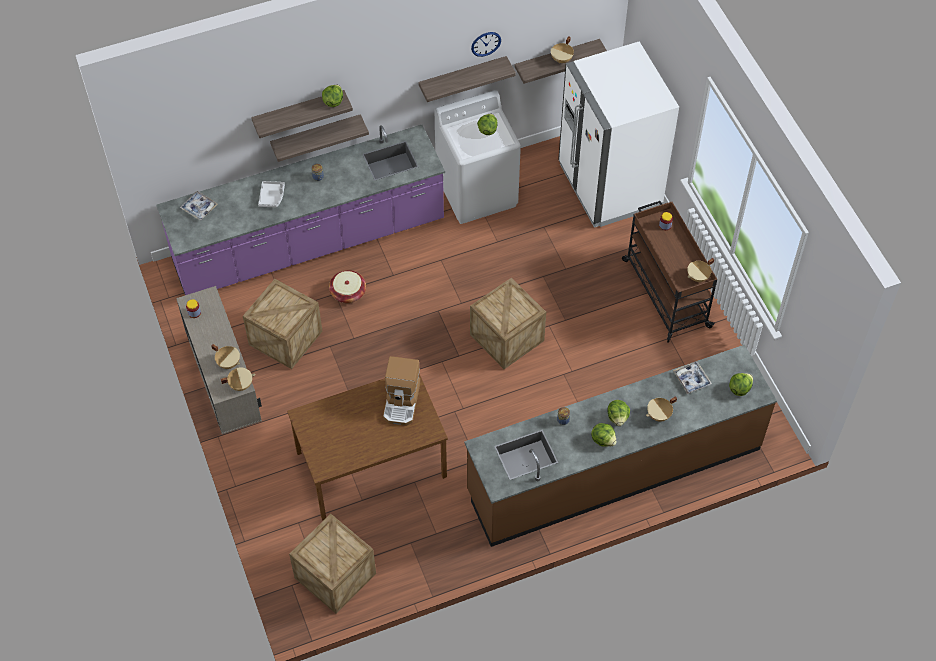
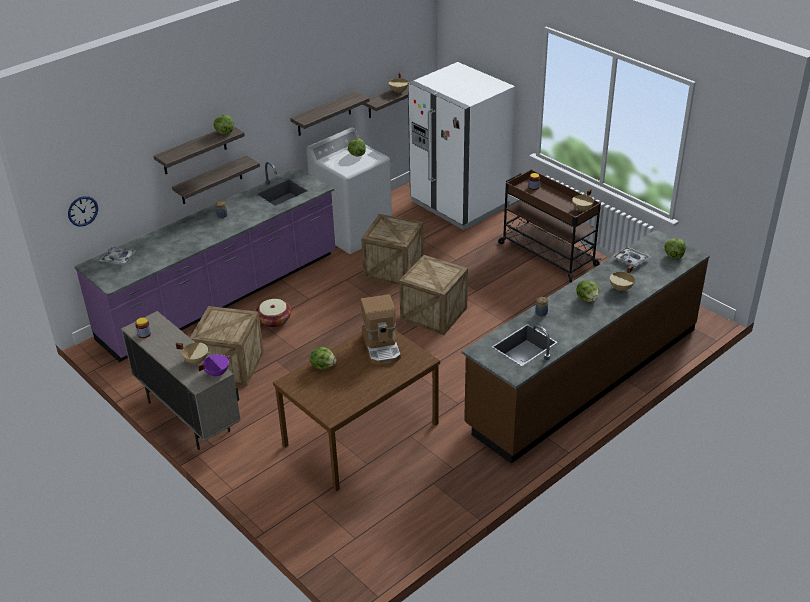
camera: 20 degrees left, 20 degrees down
(240, 384) = (216, 373): beige cooking pot -> purple cooking pot
(272, 197) = (185, 236): grey tray -> none
(335, 575) = (372, 533): crate -> crate (393, 269)
(486, 44) = (339, 76): wall clock -> wall clock (82, 211)
(603, 440) = (586, 316): lettuce -> lettuce (323, 365)

